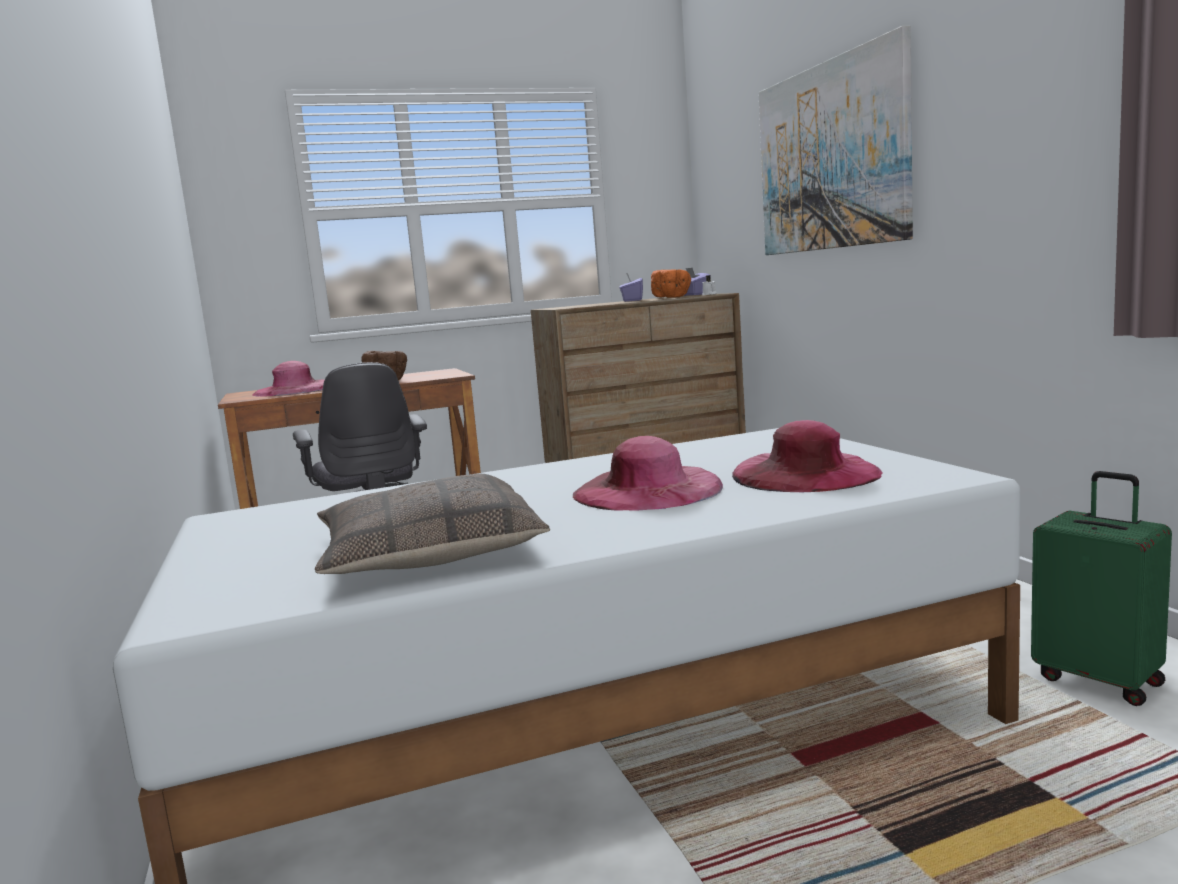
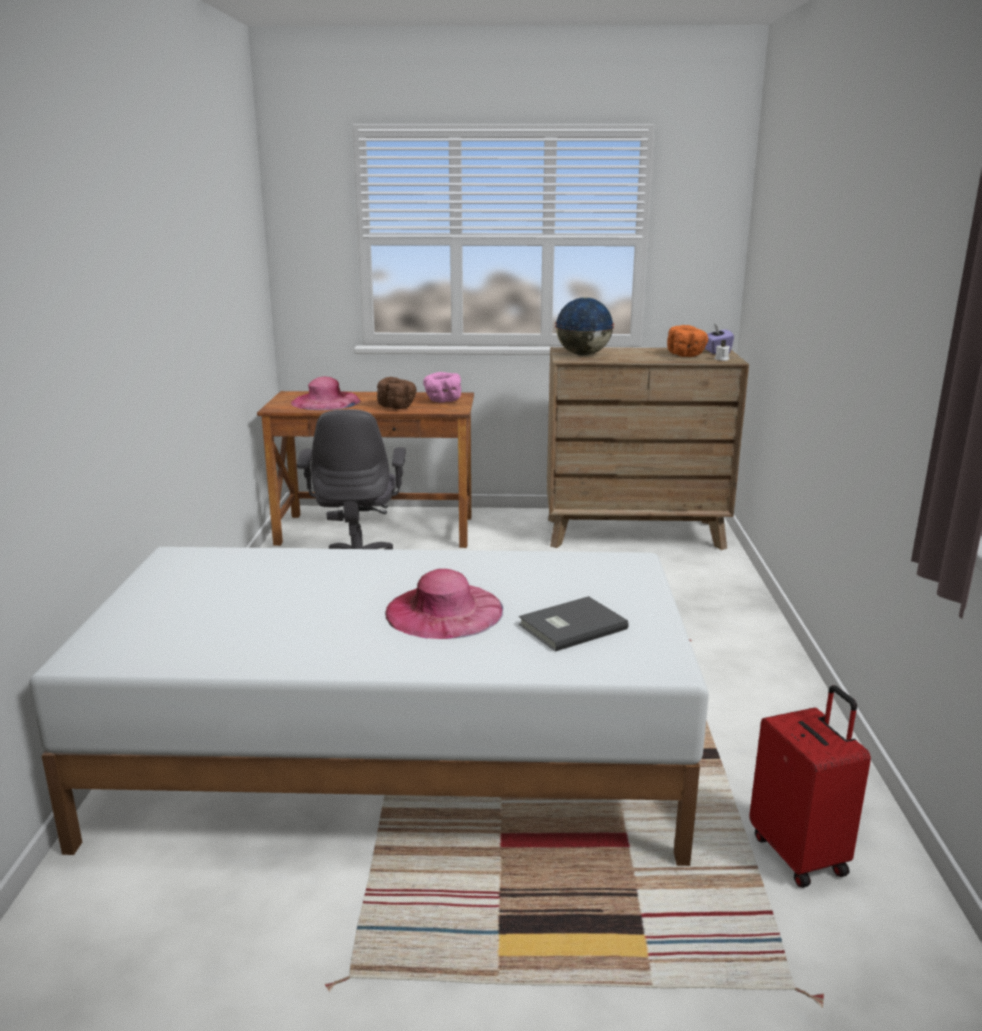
camera: 20 degrees right, 10 degrees up
(427, 551) = (246, 637): pillow -> none
(432, 374) = (443, 401): none -> pink bowl
(574, 306) = (583, 355): none -> globe
(632, 300) = (647, 352): purple tissue box -> none
(804, 473) = (570, 626): pink hat -> grey book
(830, 157) = (822, 263): picture -> none
(1099, 679) = (800, 854): green suitcase -> red suitcase

